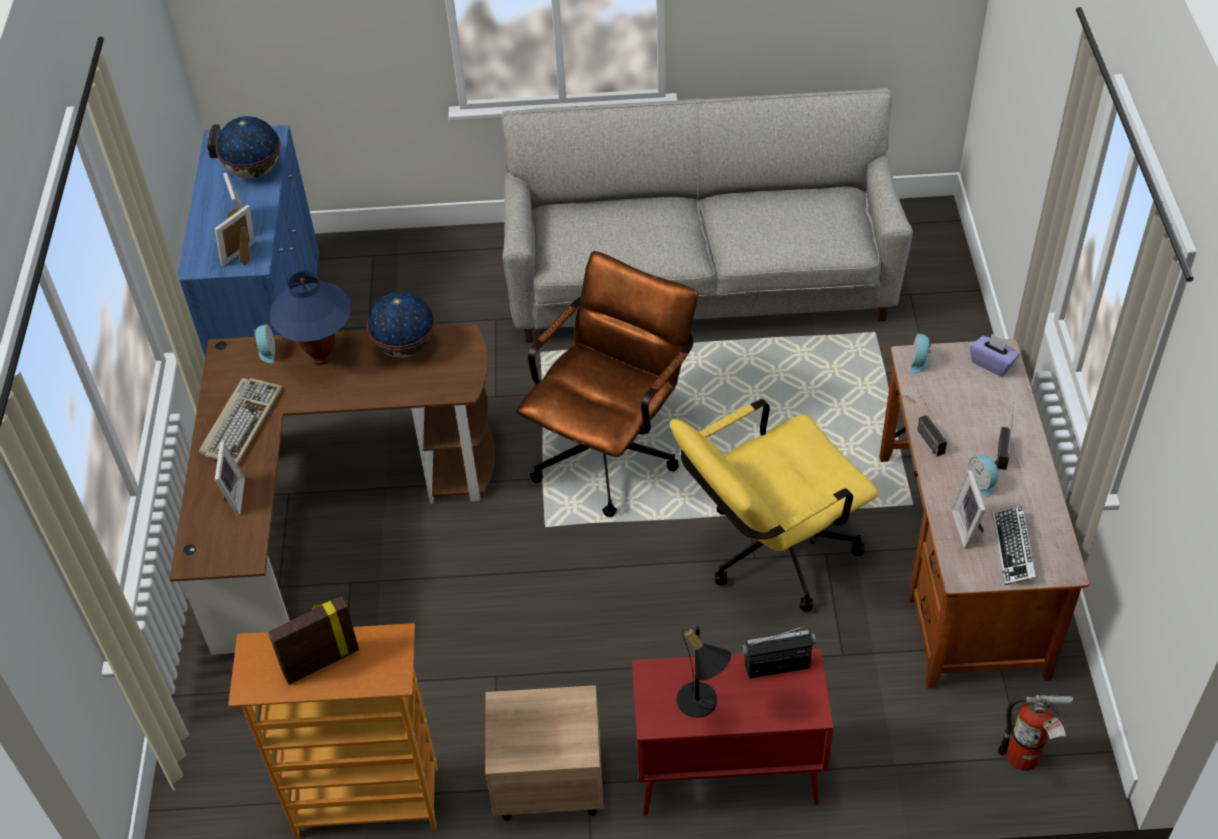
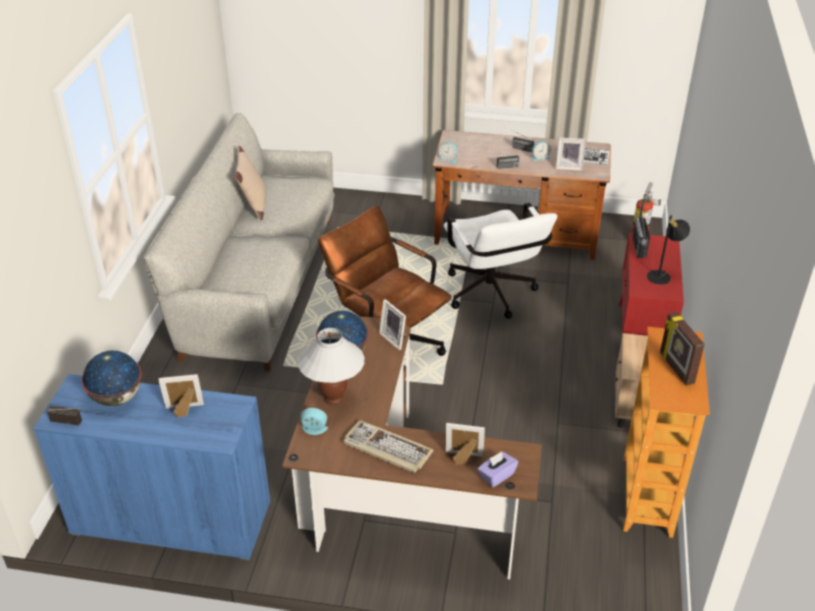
camera: 80 degrees left, 10 degrees down
(243, 257) = (226, 410): picture frame -> picture frame (395, 338)
(321, 357) = (334, 399): blue table lamp -> white table lamp
(760, 198) = (253, 206): none -> beige pillow
(768, 555) = (492, 296): yellow office chair -> white office chair
(992, 363) = (458, 139): purple tissue box -> purple tissue box (496, 476)

